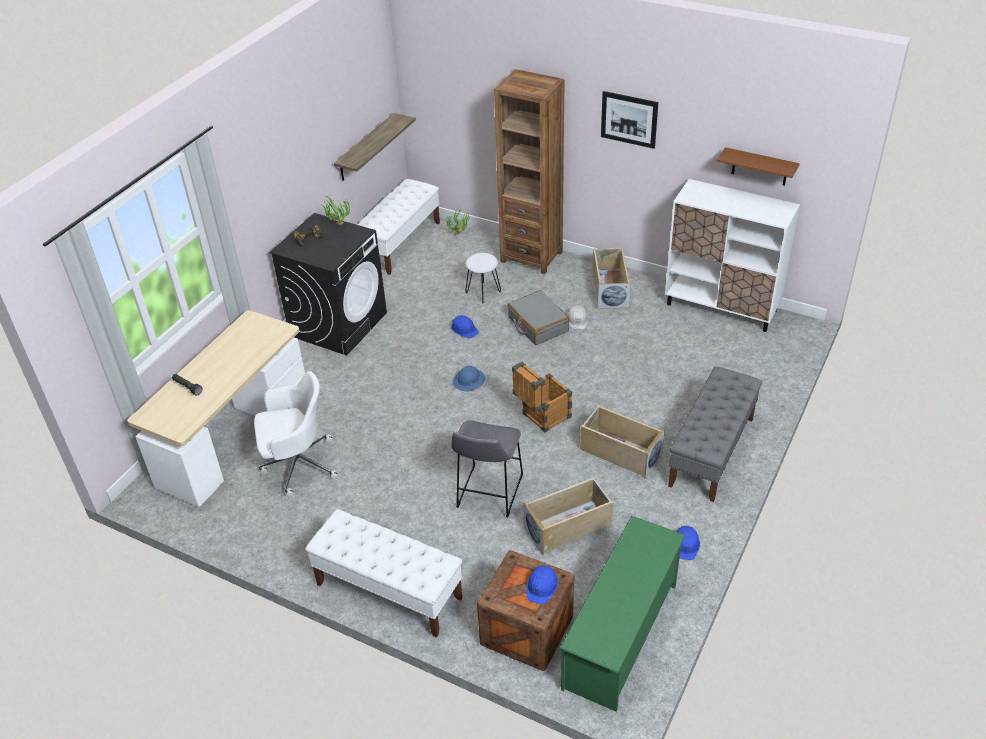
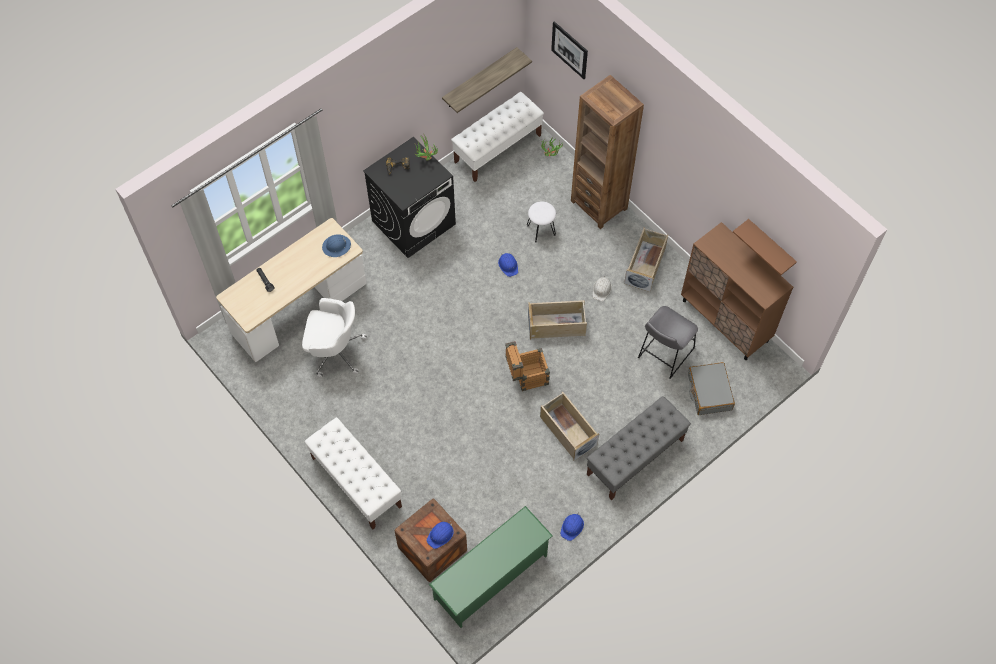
camera: 20 degrees right, 20 degrees up
(469, 381) = (489, 320): blue hard hat -> blue hard hat (336, 246)
(488, 494) = (456, 430): grey stool -> grey stool (664, 355)
(537, 324) = (568, 282): grey suitcase -> grey suitcase (709, 392)
(568, 526) = (499, 479): beige storage box -> beige storage box (557, 325)
(629, 119) = (686, 158): picture -> picture (569, 50)
(722, 307) = (725, 321): white cabinet -> brown cabinet

